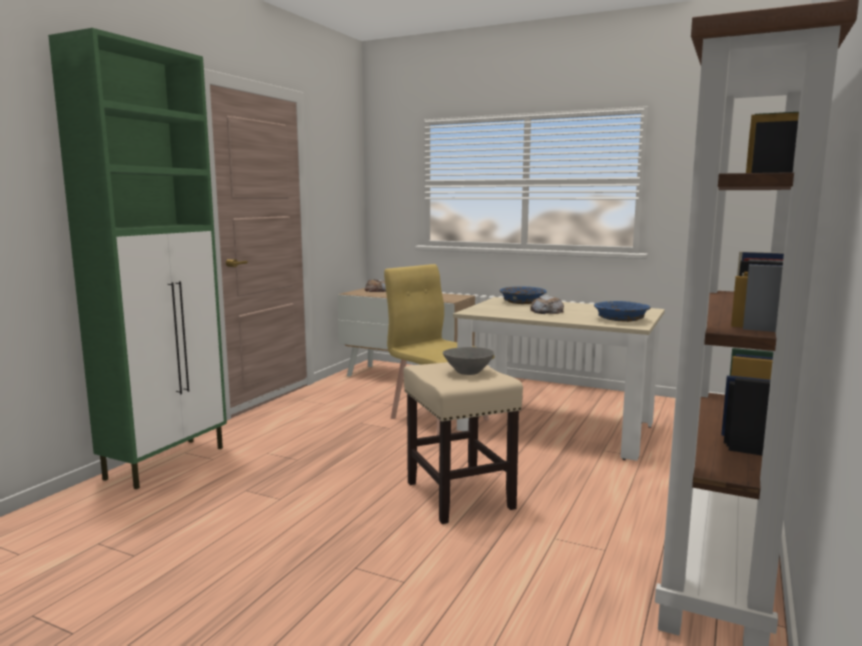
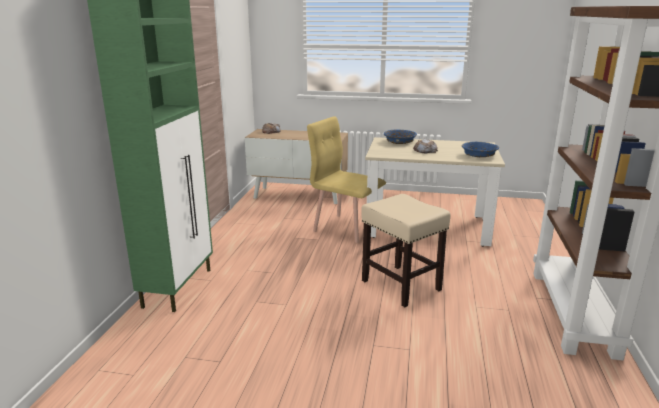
camera: 15 degrees left, 10 degrees up
(467, 372) = (409, 206): grey bowl -> none

